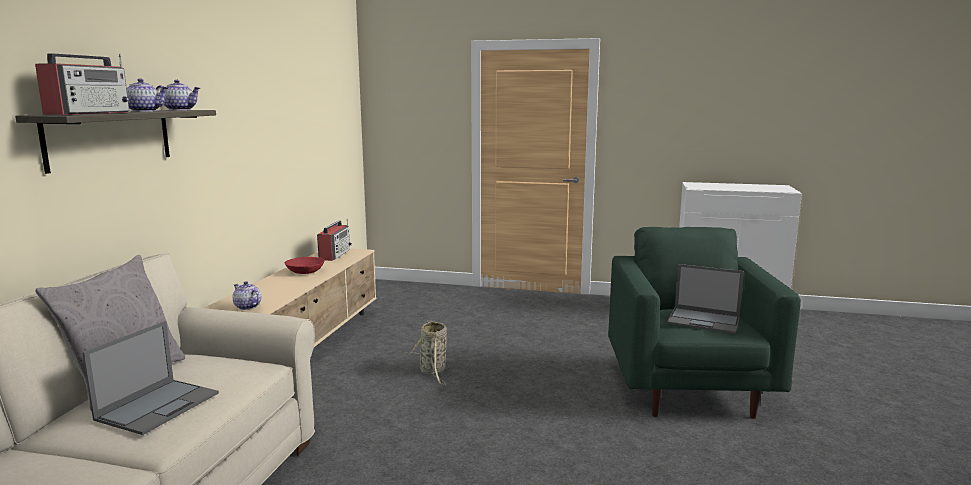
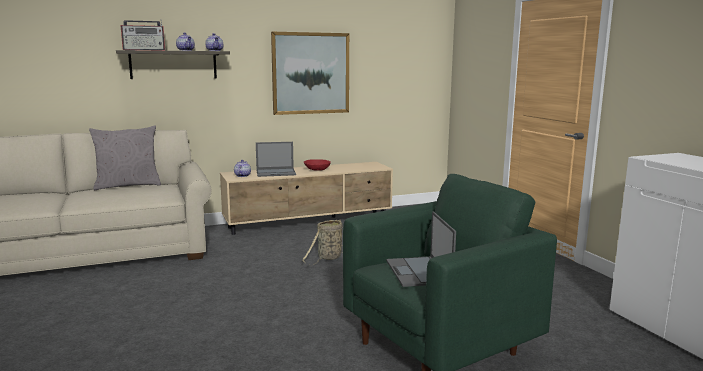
camera: 55 degrees right, 0 degrees up
(159, 405) = (106, 195): laptop -> laptop (276, 173)
(263, 137) = (310, 73): none -> picture
(335, 254) = (363, 165): radio -> none

